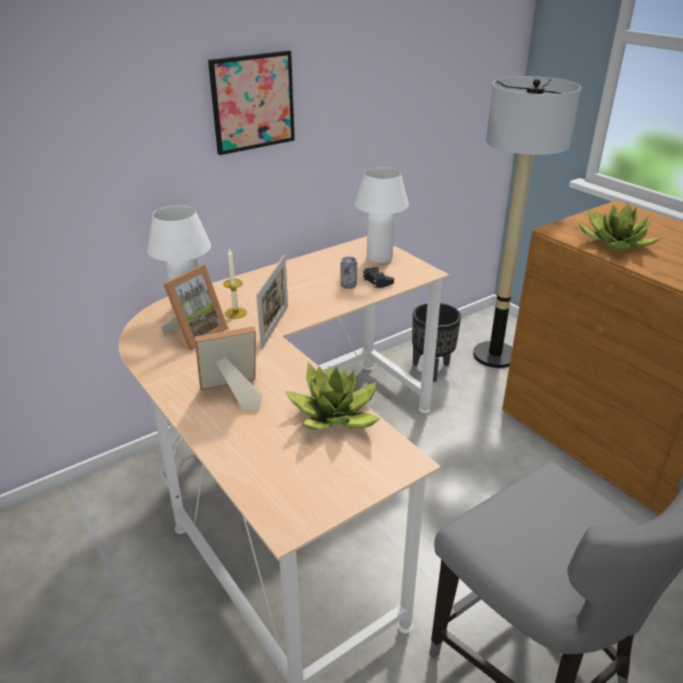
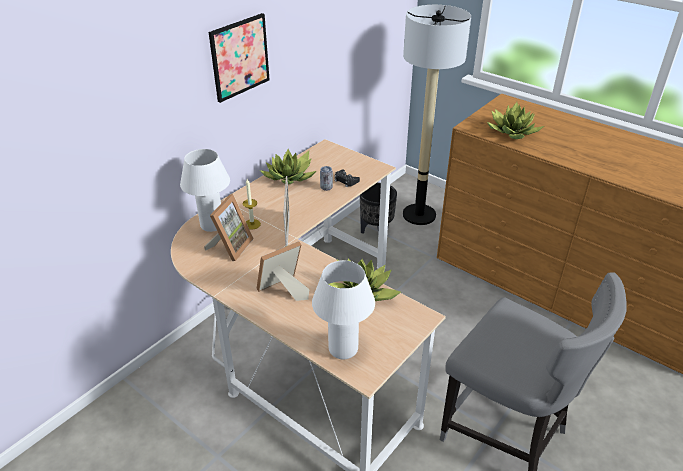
camera: 15 degrees left, 5 degrees up
(309, 269) = (290, 177): none -> potted plant
(379, 258) = (339, 160): white table lamp -> white table lamp (343, 349)

